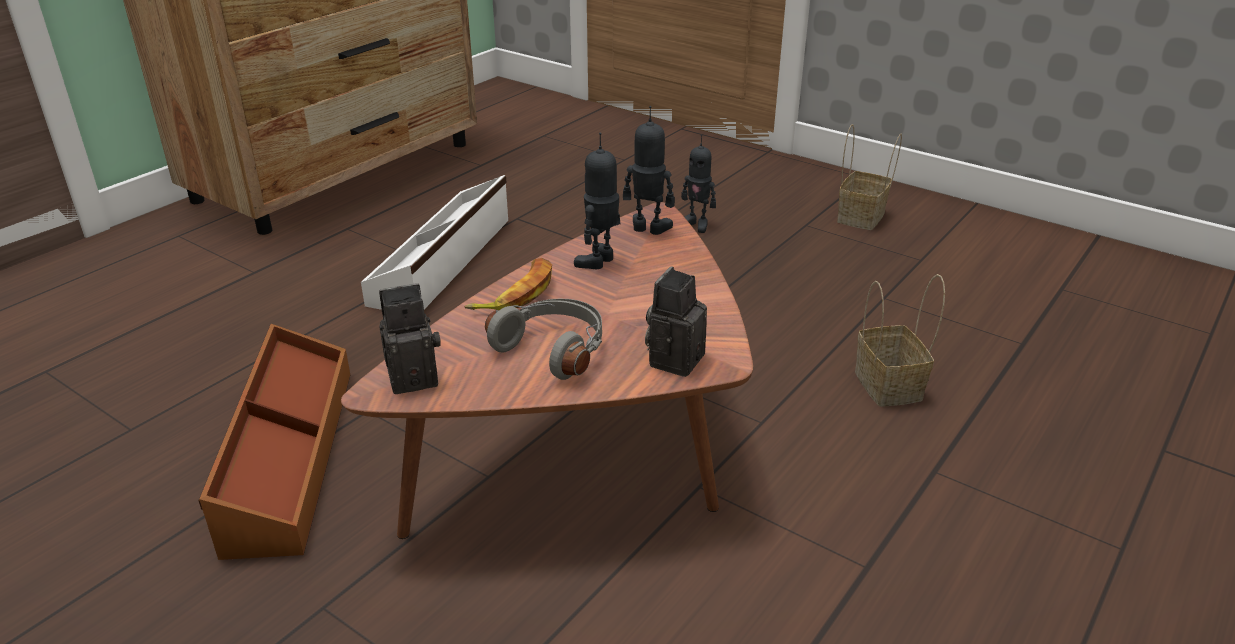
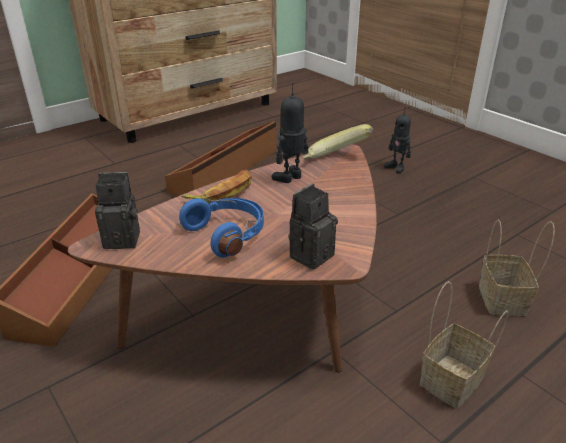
camera: 15 degrees right, 0 degrees up
(444, 260) = (226, 170): white storage box -> brown storage box
(554, 349) = (228, 234): grey headphones -> blue headphones
(648, 229) = (335, 161): toy robot -> banana
(861, 218) = (515, 177): basket -> basket (451, 382)

